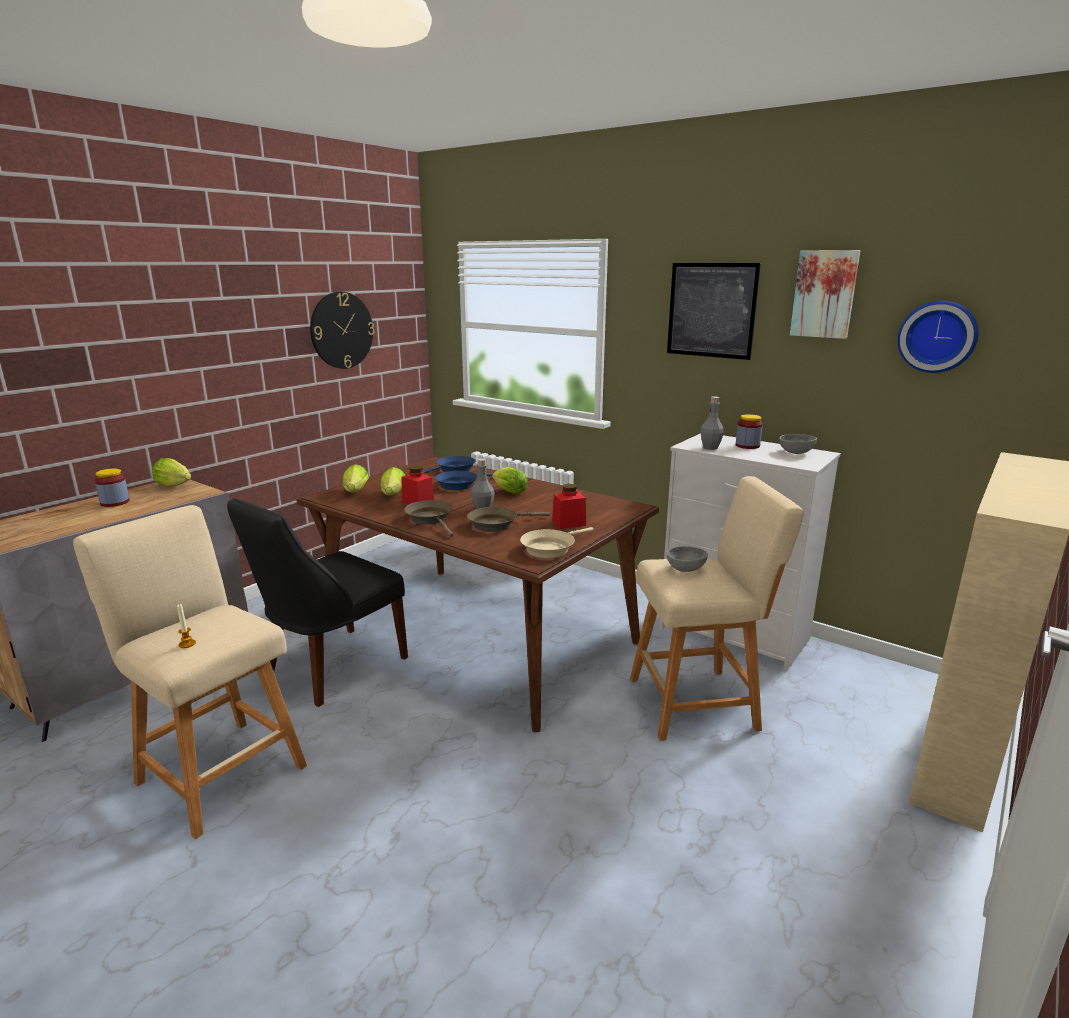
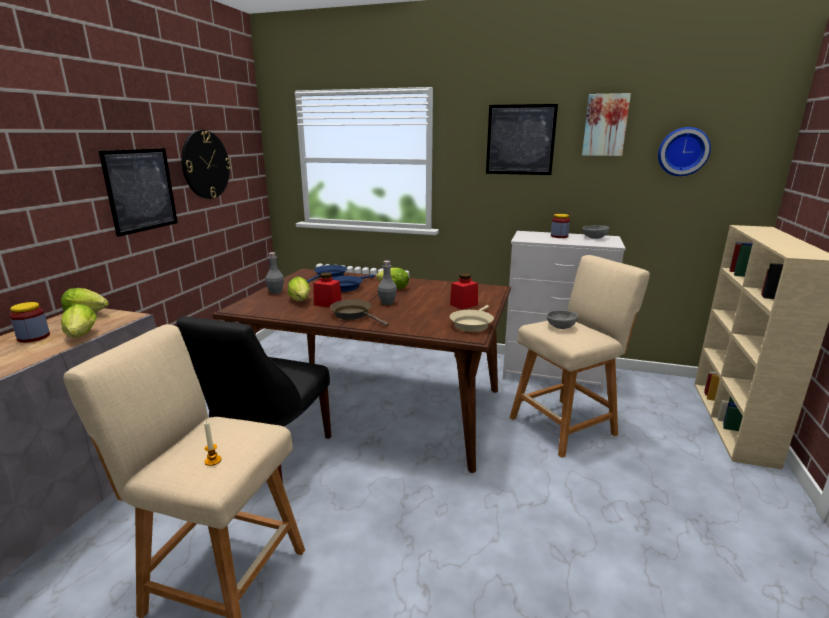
camera: 20 degrees left, 0 degrees up
(257, 359) = (141, 190): none -> picture
(355, 492) = (264, 302): lettuce -> lettuce (81, 337)
(497, 524) = (411, 312): brown frying pan -> none
(710, 447) = (538, 239): grey bottle -> grey bottle (276, 292)

